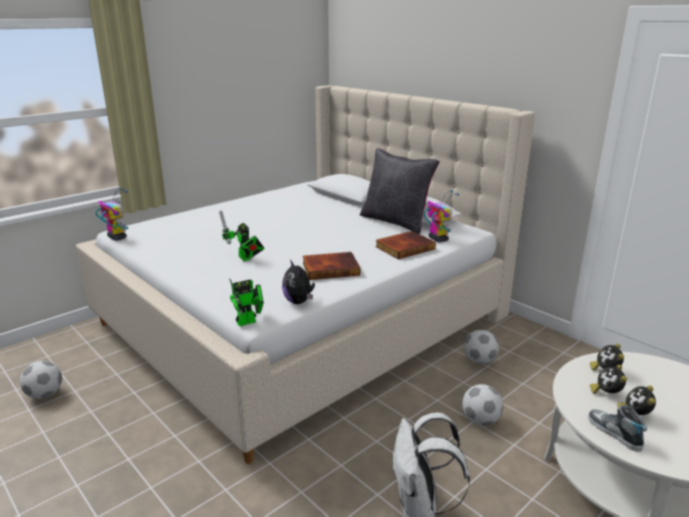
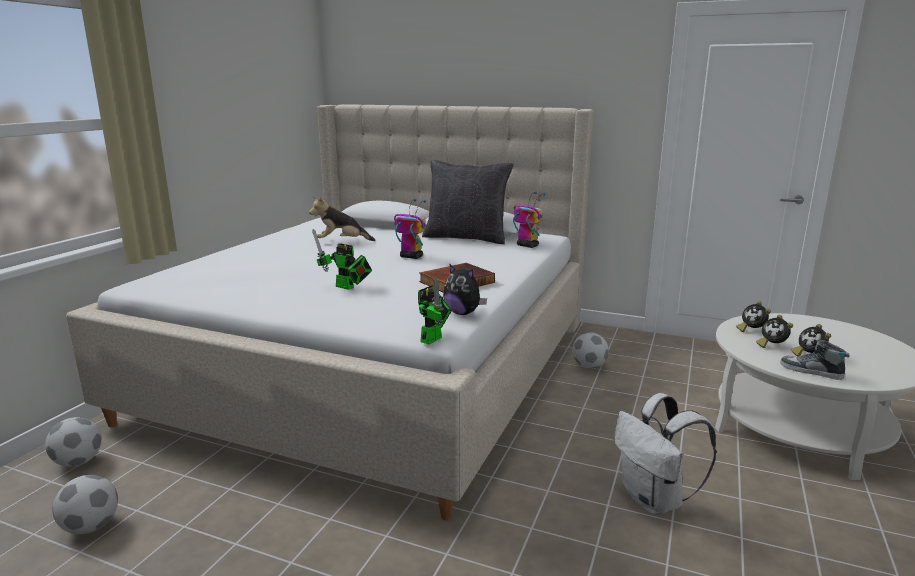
camera: 25 degrees left, 5 degrees down
(117, 237) = (141, 292): toy robot -> toy robot (411, 257)
(292, 211) = (341, 242): none -> plush toy
(404, 247) = (505, 255): book -> none
(480, 420) = (637, 415): football -> football (78, 462)

